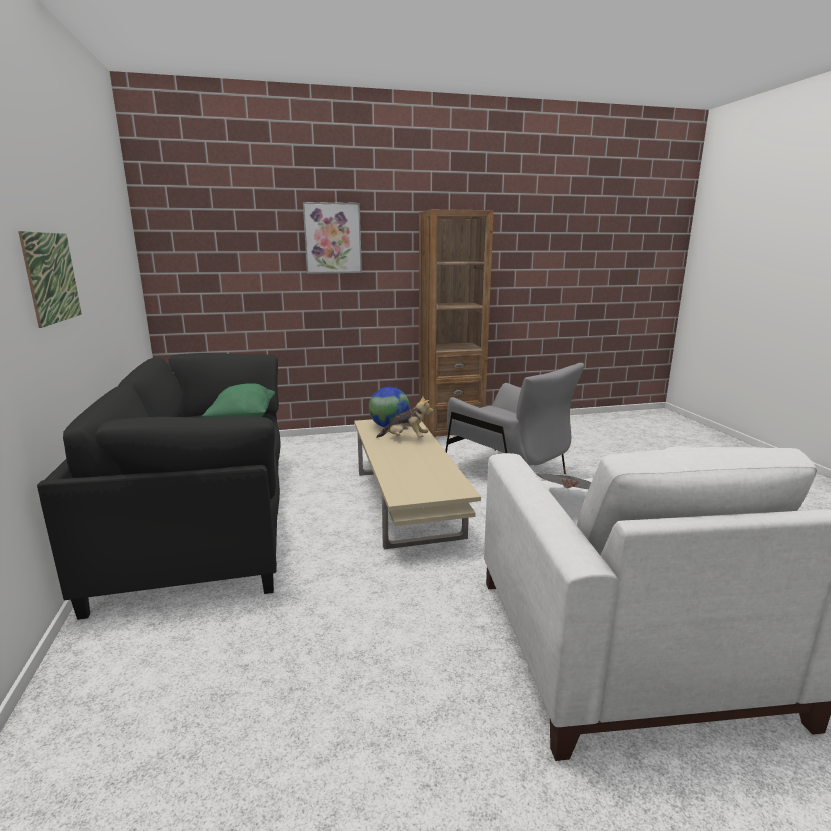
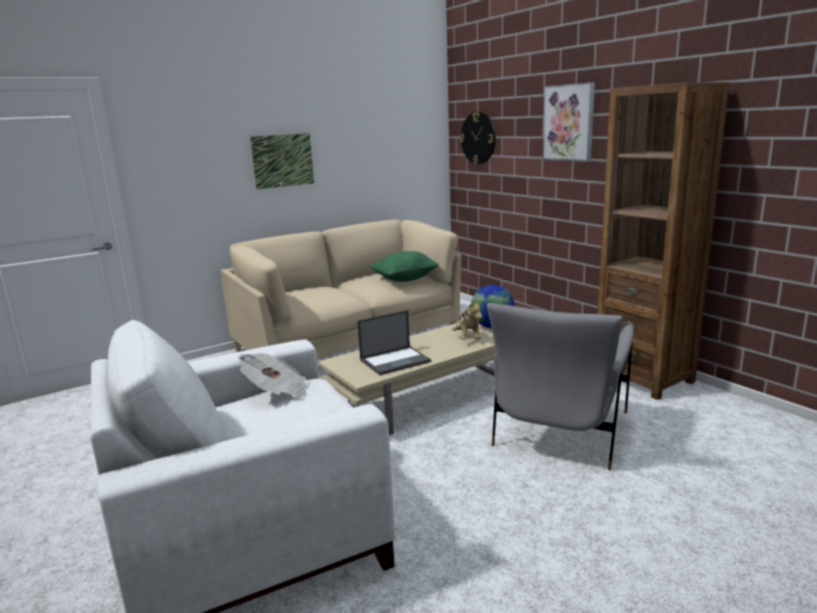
camera: 70 degrees right, 0 degrees up
(199, 253) = (478, 138): none -> wall clock
(205, 522) = (348, 342): black sofa -> beige sofa
(429, 471) = (395, 360): none -> laptop

